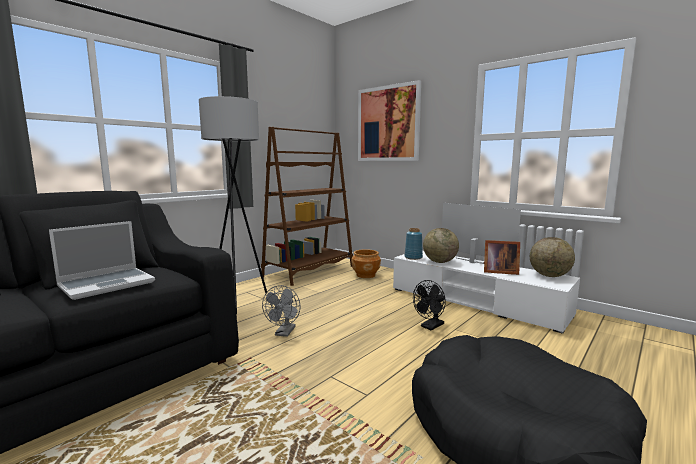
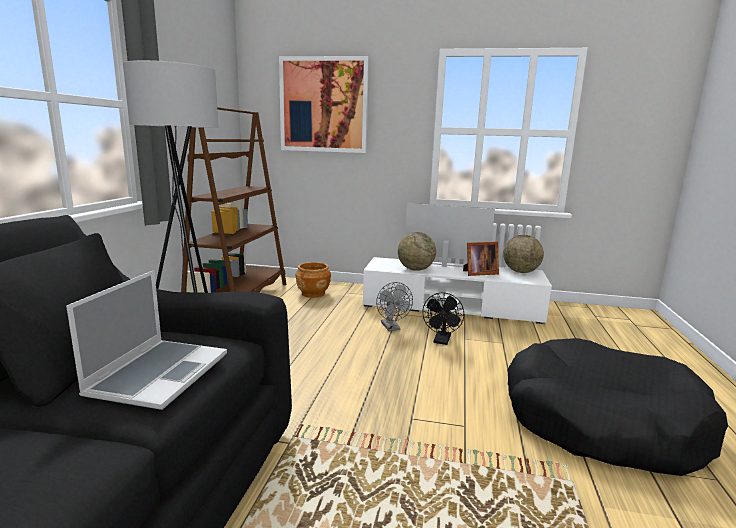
camera: 30 degrees left, 5 degrees up
(284, 333) = (304, 384): grey fan -> grey fan (392, 328)
(413, 257) = (383, 267): blue vase -> none

